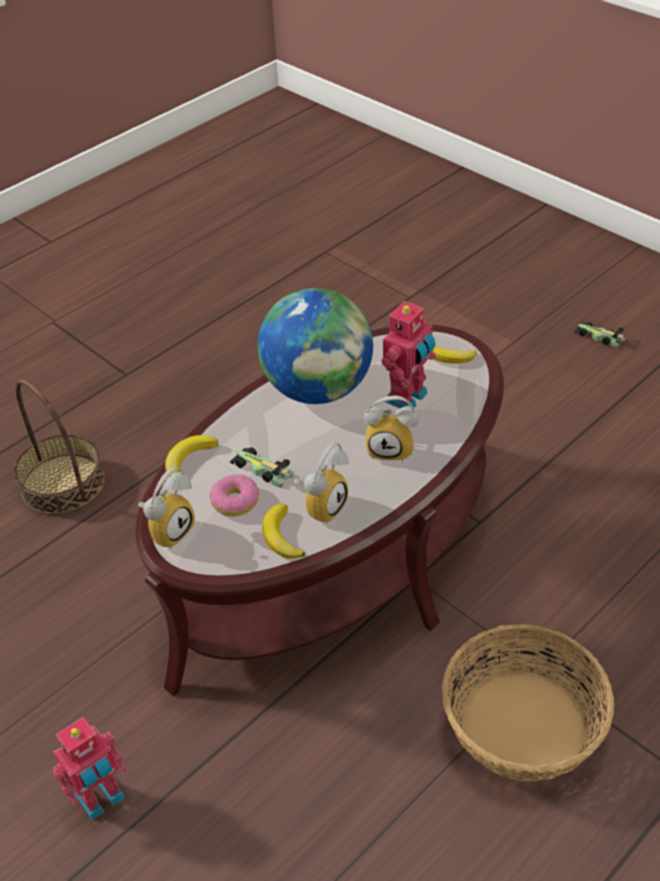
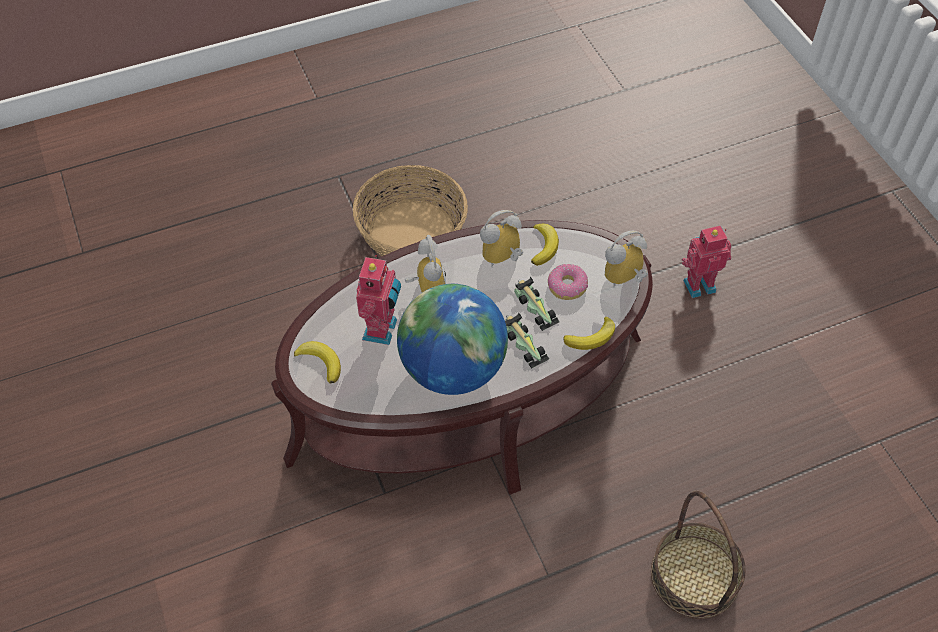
camera: 160 degrees left, 10 degrees up
(392, 449) = (425, 287): alarm clock -> alarm clock turned 45 degrees clockwise
(408, 398) = (382, 330): toy robot -> toy robot turned 135 degrees clockwise
(600, 337) = (66, 545): toy car -> toy car (523, 342)

